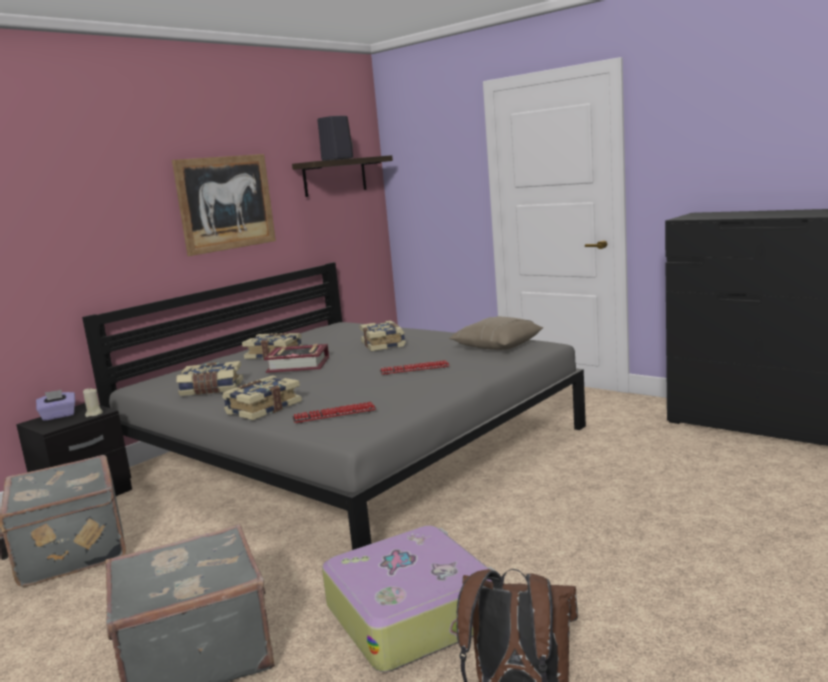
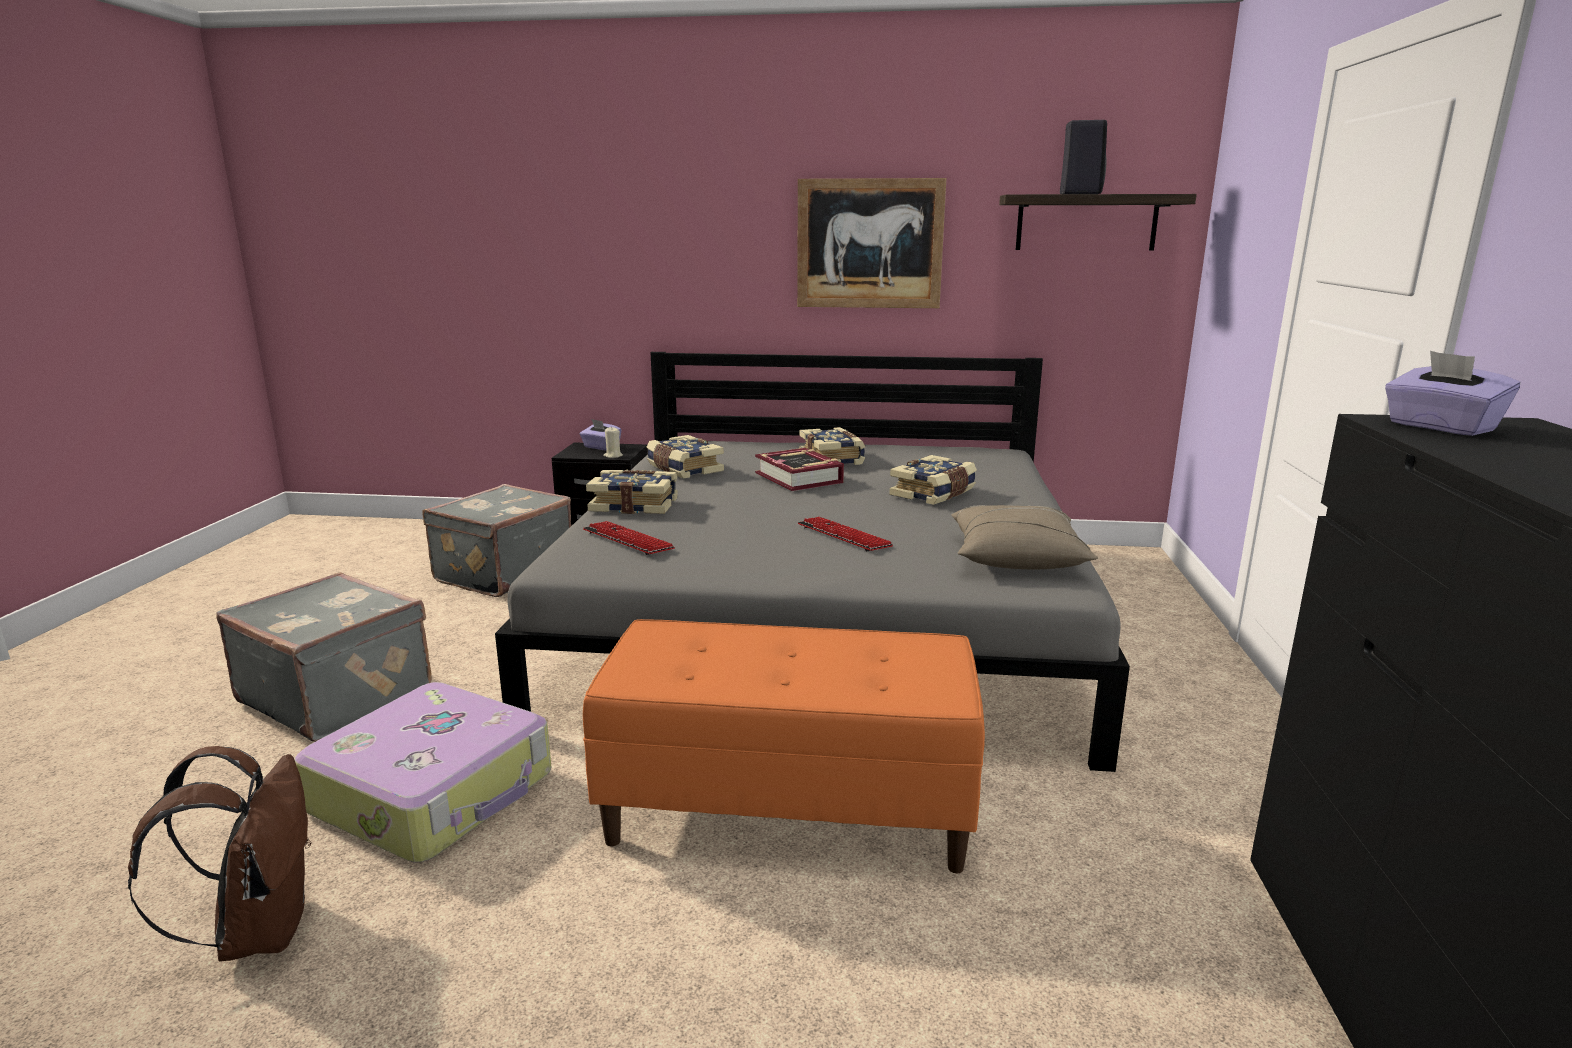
camera: 55 degrees right, 5 degrees up
(547, 500) = (790, 809): none -> orange bench
(698, 216) = (1440, 427): none -> purple tissue box

